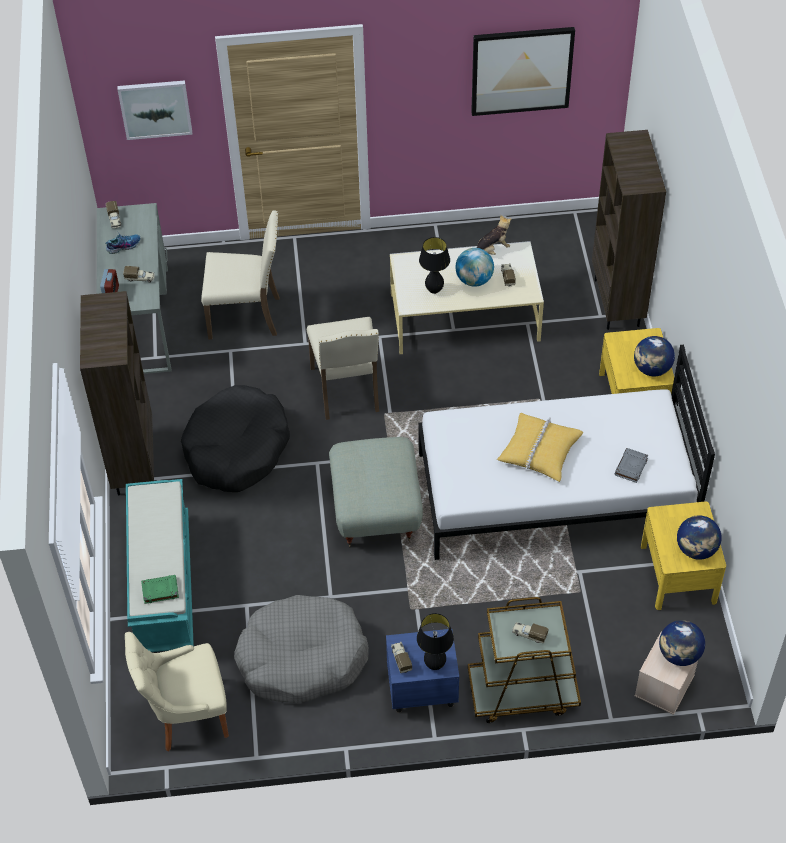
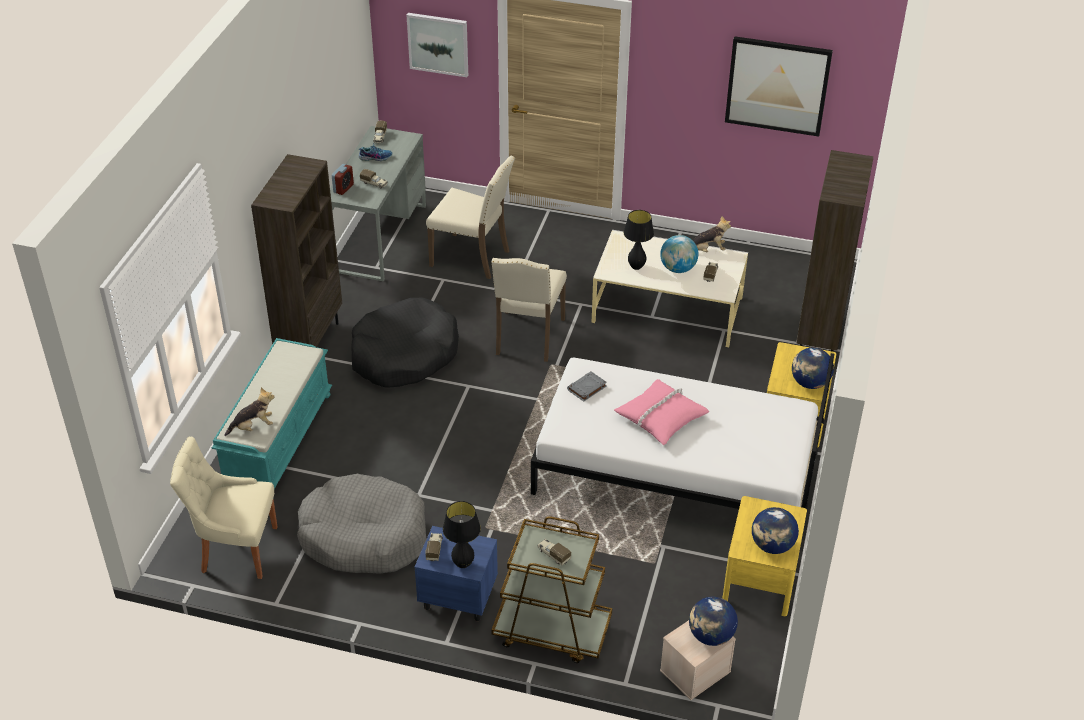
camera: 20 degrees right, 10 degrees down
(160, 591) = (253, 427): green book -> plush toy
(377, 510) = (501, 438): grey ottoman -> none
(539, 451) = (660, 417): yellow pillow -> pink pillow
(631, 467) = (742, 455): grey book -> grey book (586, 388)

